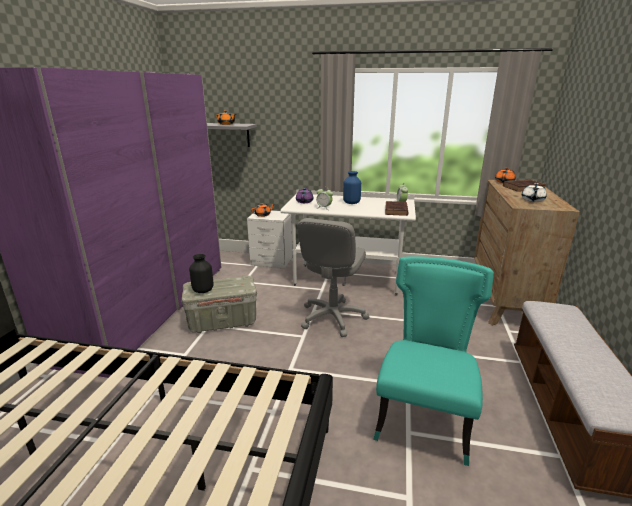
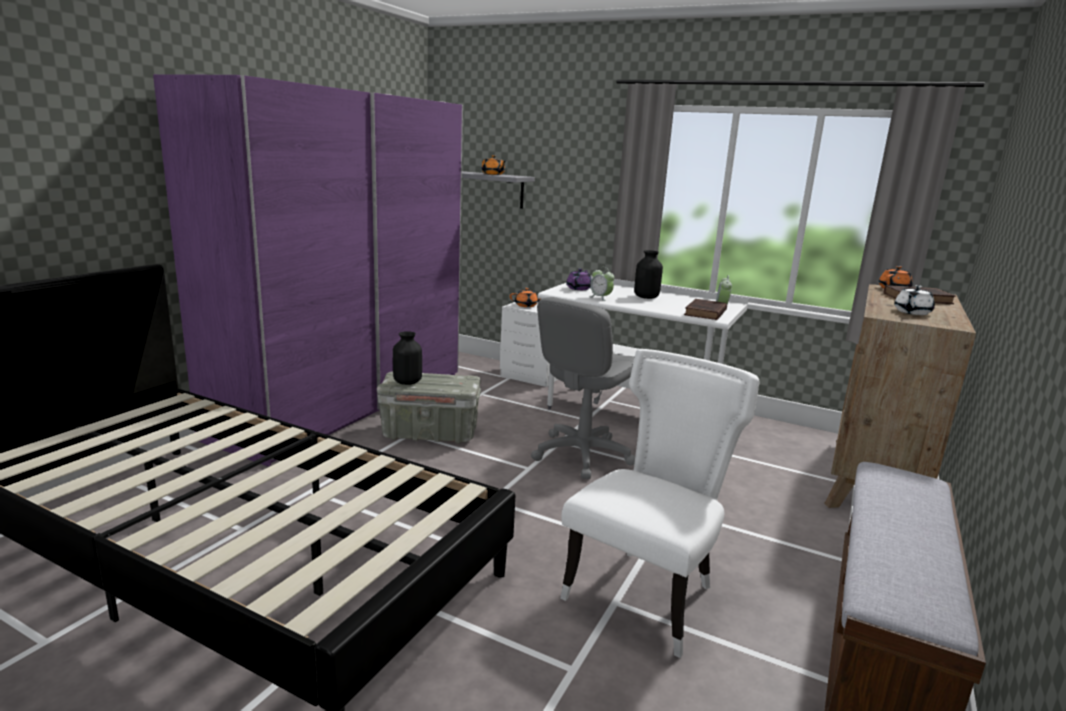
camera: 15 degrees right, 5 degrees down
(351, 203) = (646, 297): blue vase -> black vase
(424, 419) = (646, 594): turquoise chair -> white chair

